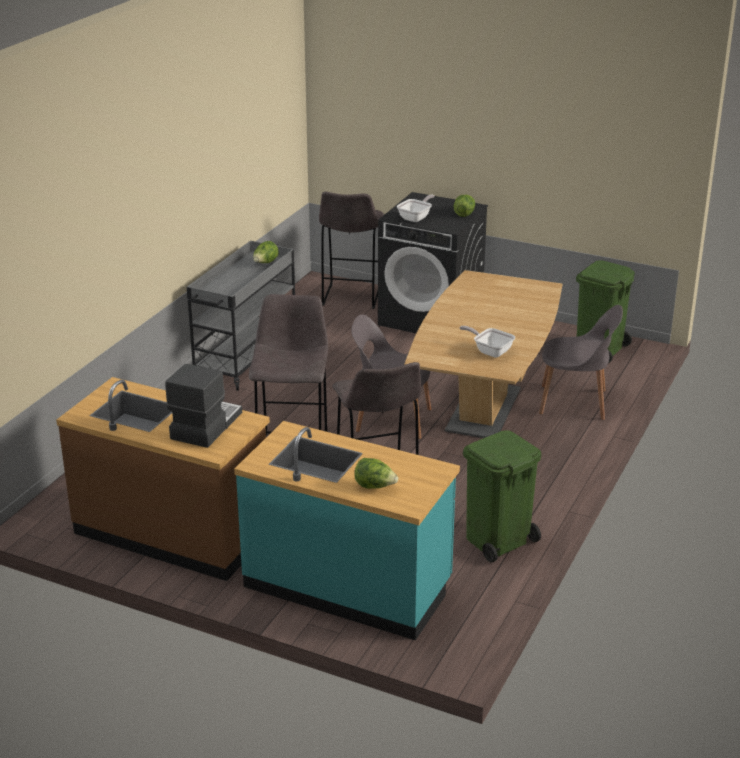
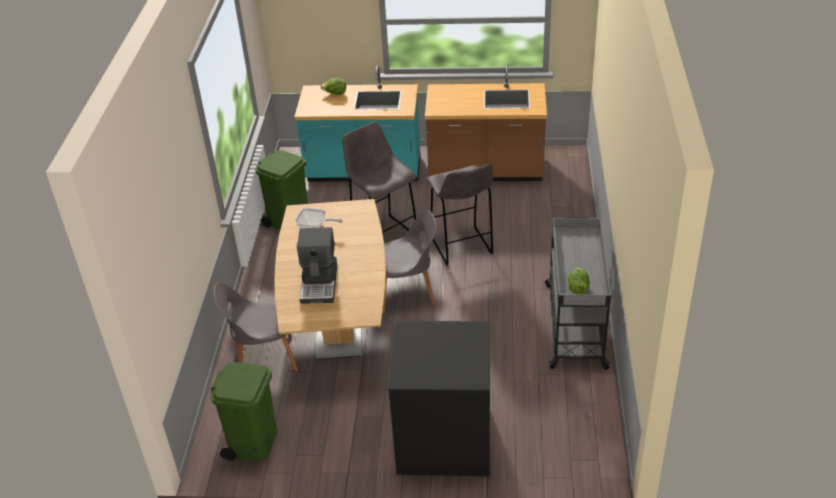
camera: 160 degrees right, 10 degrees up
(205, 426) = (456, 100): coffee machine -> coffee machine (320, 283)
(351, 297) = (547, 448): grey stool -> none
(416, 218) = (452, 336): frying pan -> none
(464, 214) = (405, 360): lettuce -> none

